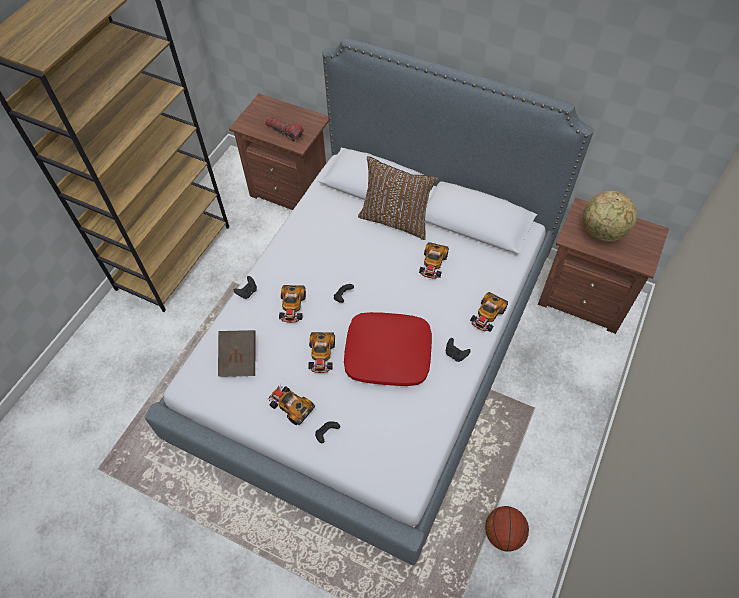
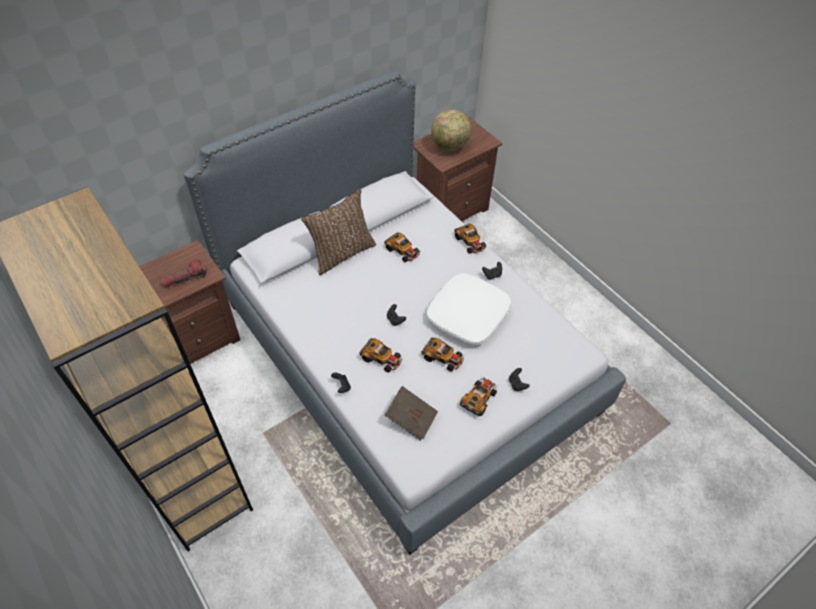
camera: 65 degrees left, 5 degrees down
(291, 406) = (479, 399): toy car -> toy car turned 150 degrees clockwise
(387, 354) = (468, 315): red pillow -> white pillow
(503, 533) = (603, 346): basketball -> none

